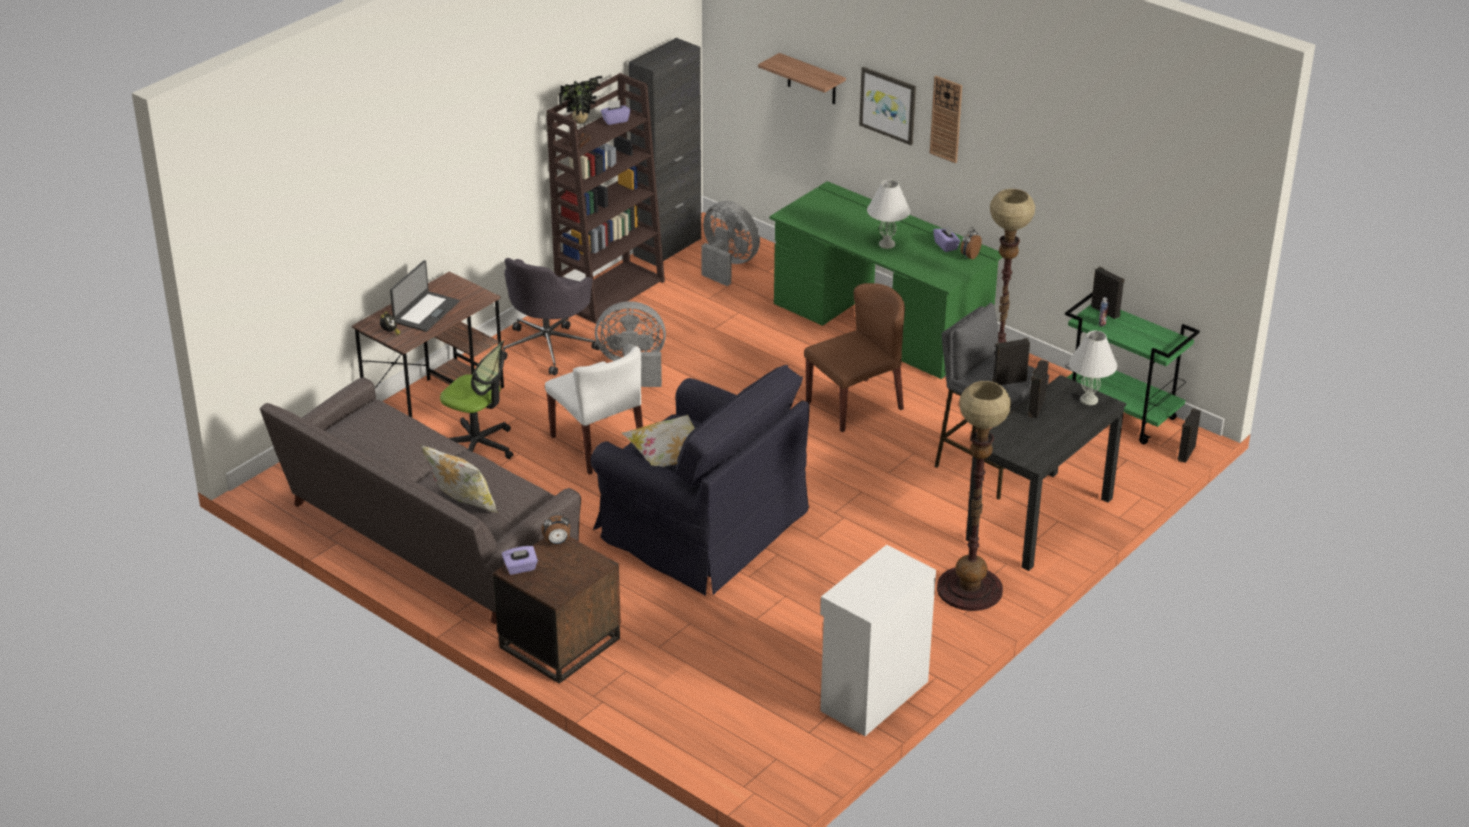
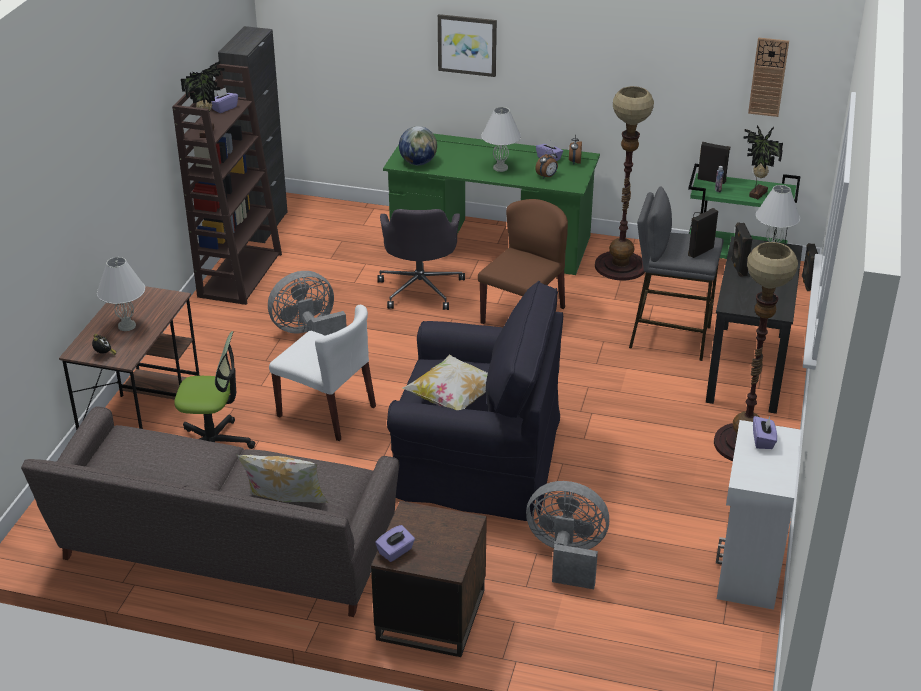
camera: 25 degrees left, 0 degrees up
(425, 312) = (126, 325): laptop -> white table lamp
(548, 347) = (217, 336): grey office chair -> grey office chair (420, 288)
(557, 543) = (412, 514): alarm clock -> alarm clock (547, 176)
(727, 265) = (326, 228): grey fan -> grey fan (566, 555)
(808, 219) = (418, 163): none -> globe
(812, 80) = (382, 39): shelf -> none
(890, 568) = (763, 440): none -> purple tissue box
(946, 119) = (530, 44): wall clock -> wall clock (768, 77)
(1140, 338) = (756, 193): none -> potted plant

